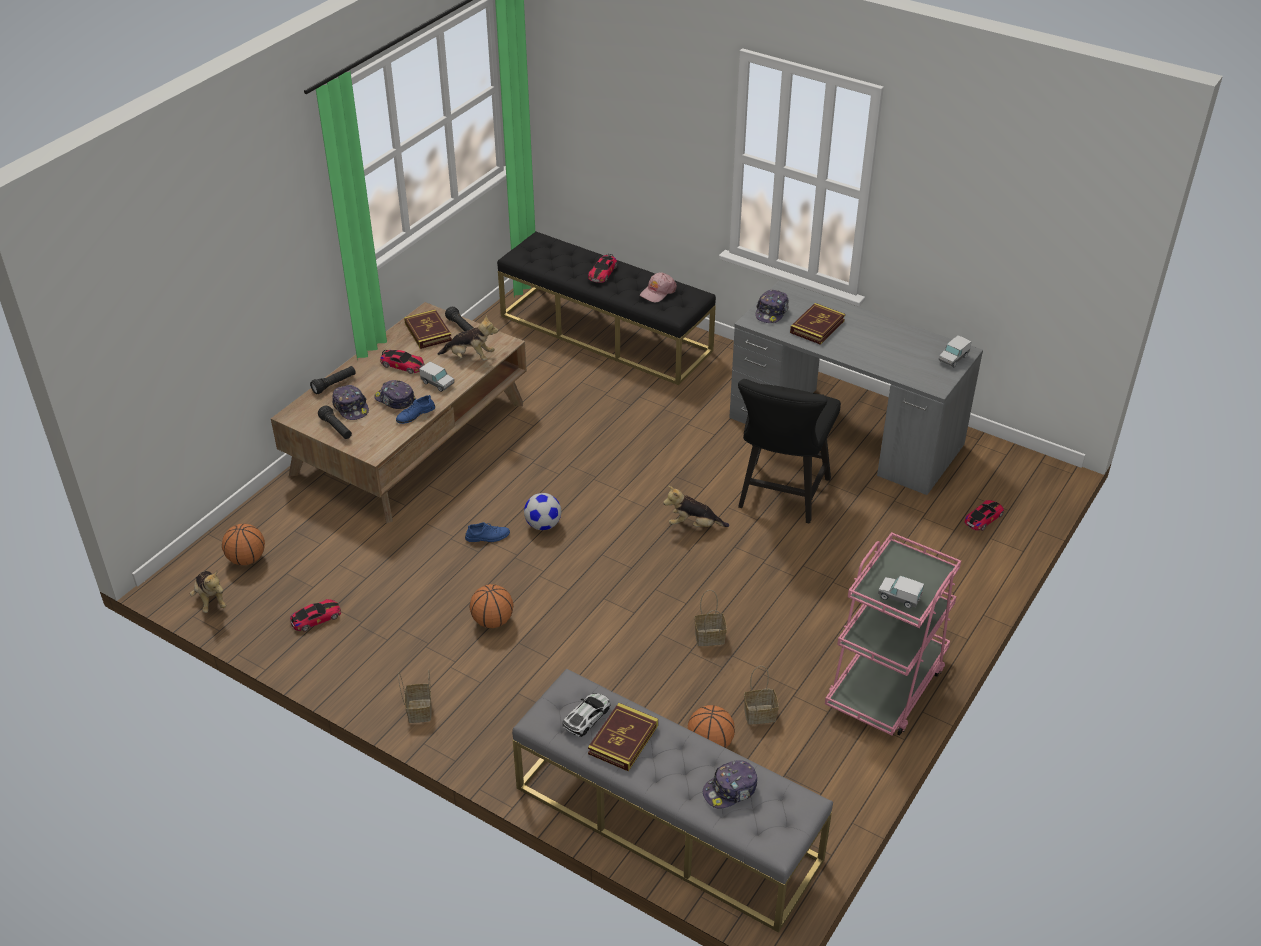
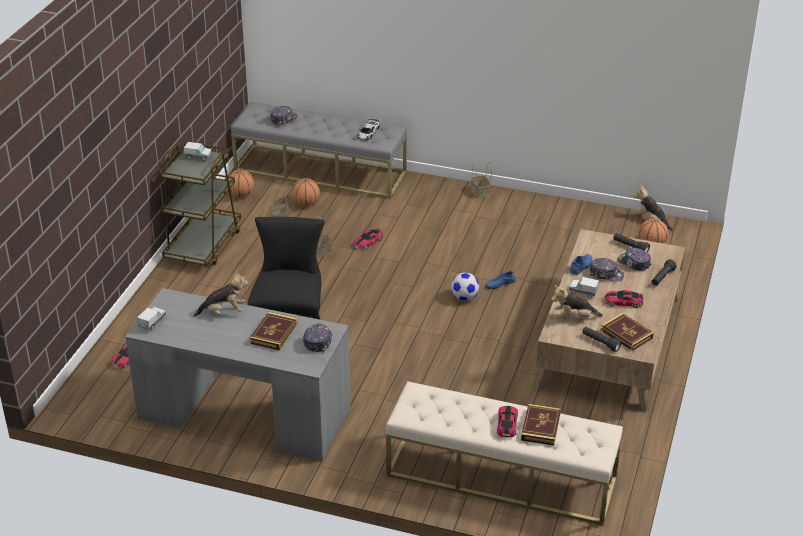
camera: 165 degrees right, 5 degrees down
(316, 618) = (577, 222): toy car -> toy car (368, 242)
(492, 621) = (465, 238): basketball -> basketball (241, 195)
(606, 333) = (500, 476): black bench -> beige bench
(623, 739) = (345, 127): book -> book (540, 427)
(658, 292) = (442, 411): pink cap -> none
(694, 525) = (353, 316): plush toy -> plush toy (224, 312)
(885, 685) = (203, 245): pink cart -> brown cart

